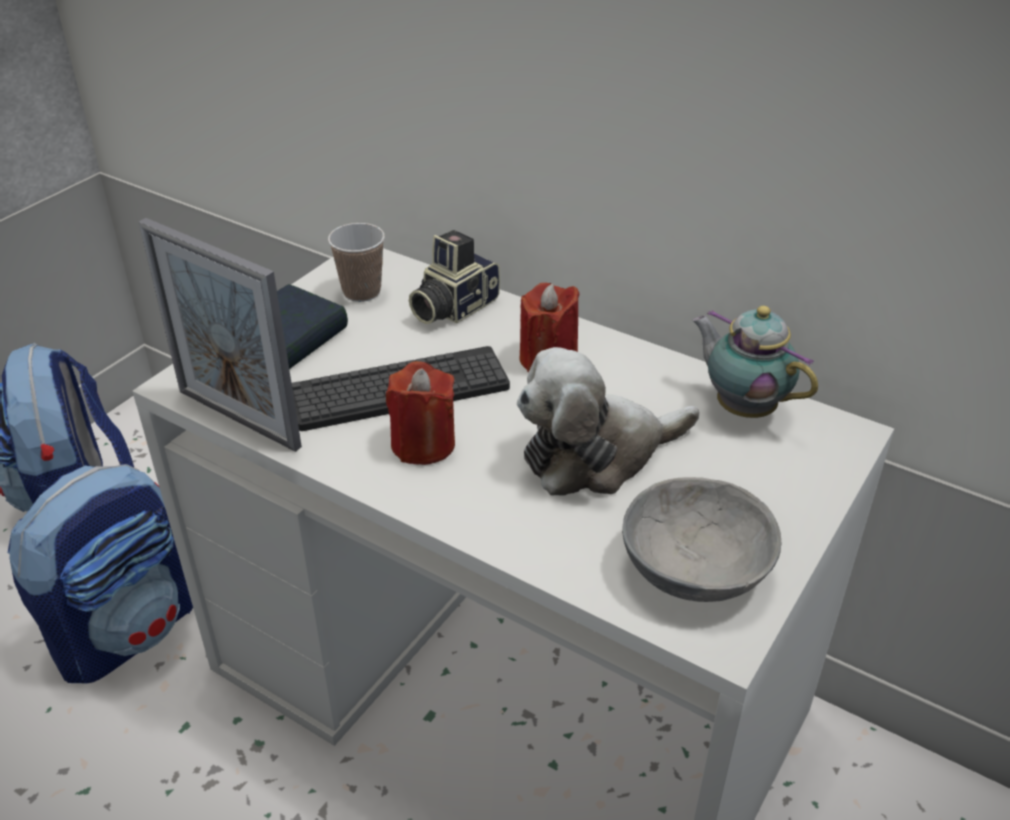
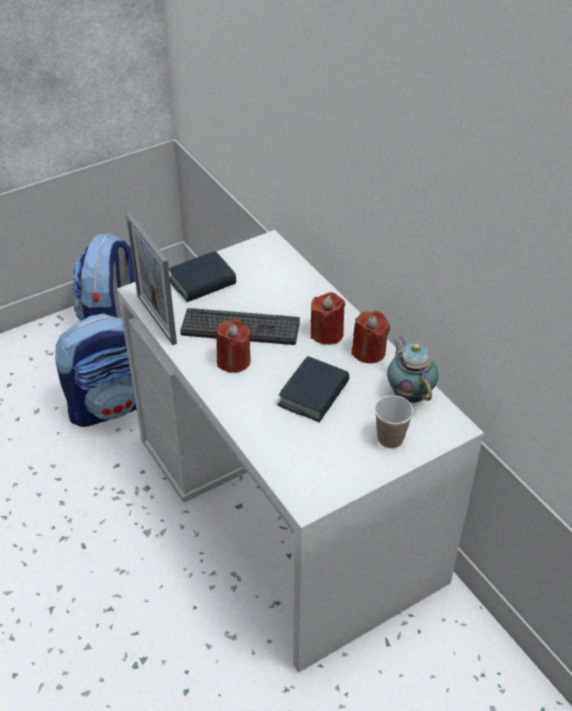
camera: 25 degrees right, 5 degrees up
(361, 292) = (256, 264): cup -> cup (390, 439)
(452, 307) = (297, 287): camera -> none
(597, 455) = (314, 394): plush toy -> book
(633, 366) = (368, 352): none -> red candle
(693, 567) = (318, 466): grey bowl -> none

